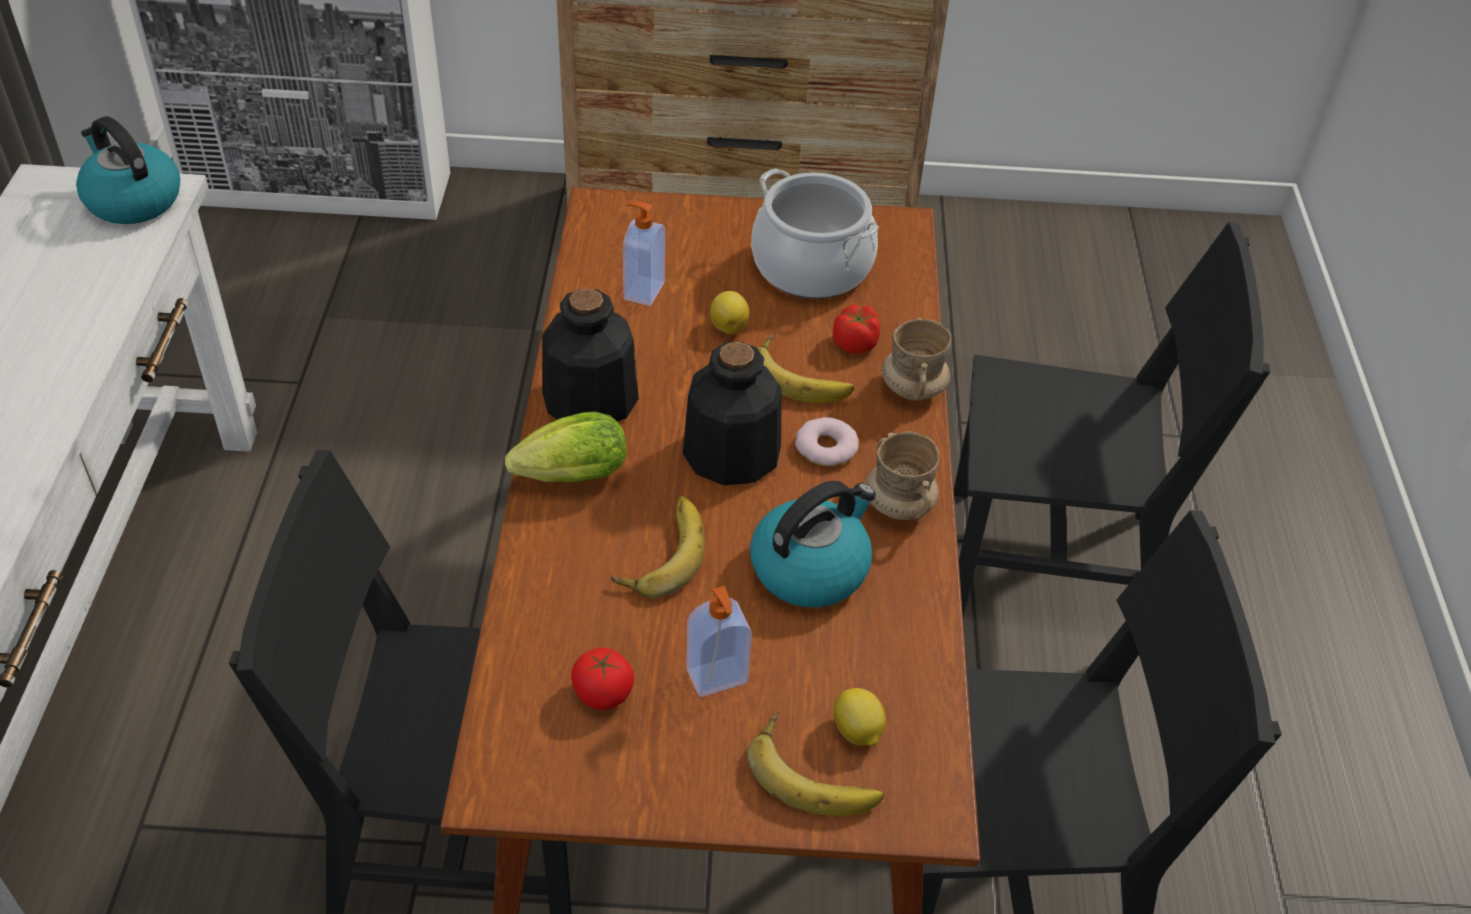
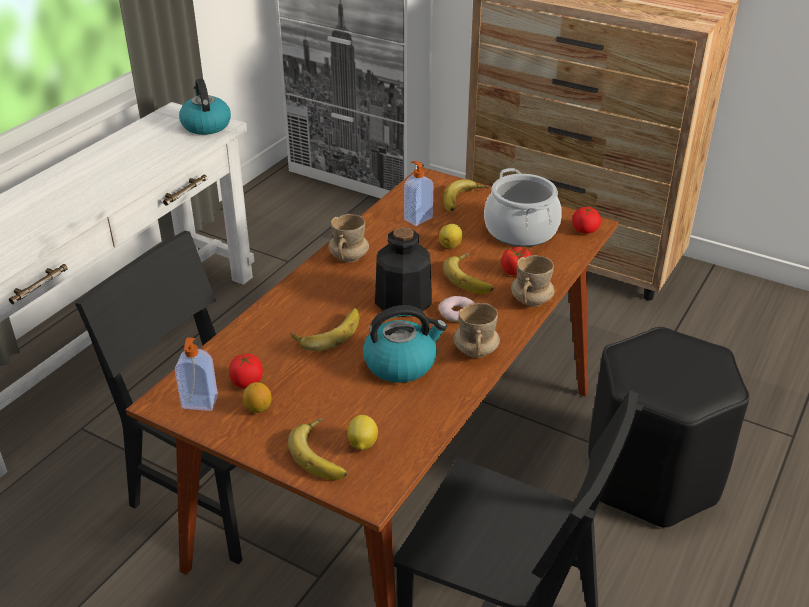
camera: 30 degrees right, 10 degrees down
(566, 477) = (308, 287): lettuce -> none
(589, 399) = (349, 257): bottle -> beige mug
(657, 734) = (258, 408): none -> lemon
(690, 234) = (464, 200): none -> banana
(717, 678) = (309, 395): soap dispenser -> soap dispenser (199, 403)
(899, 238) = (584, 230): none -> tomato
(1050, 565) = (651, 478): black chair -> black stool

